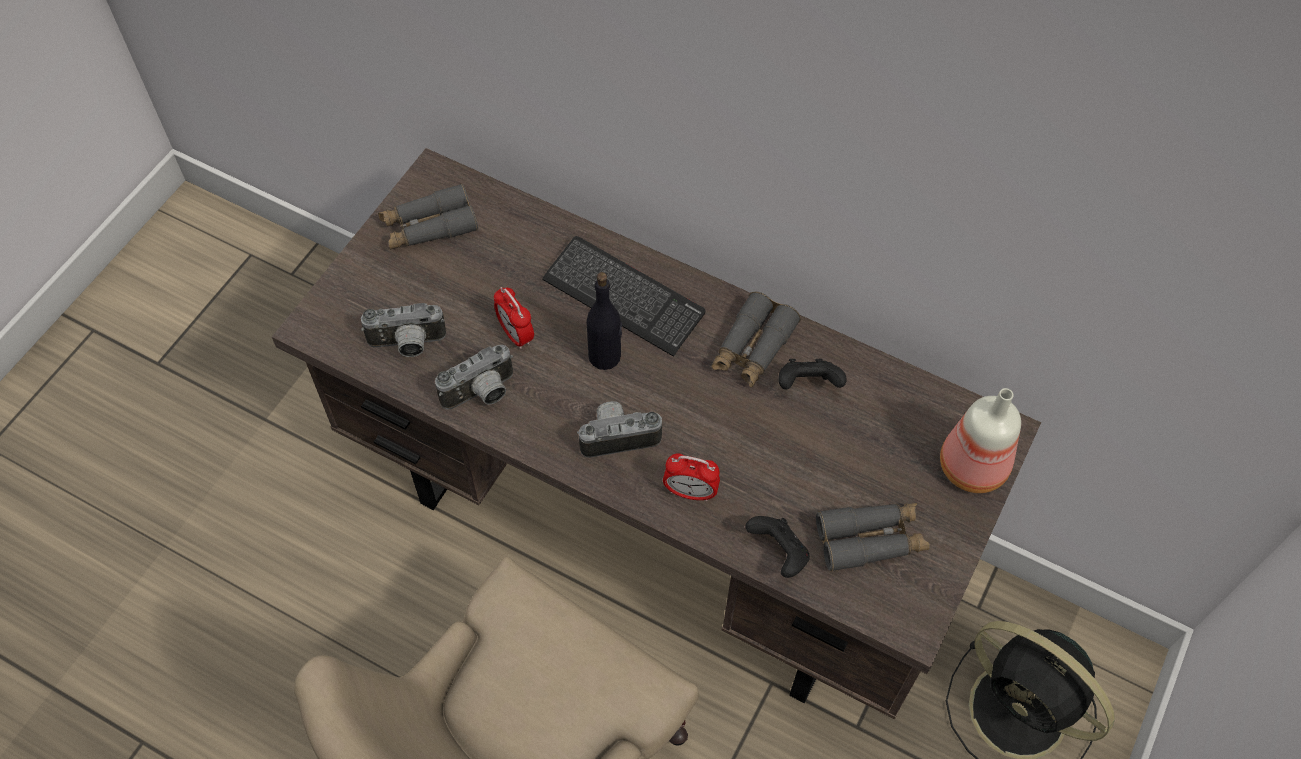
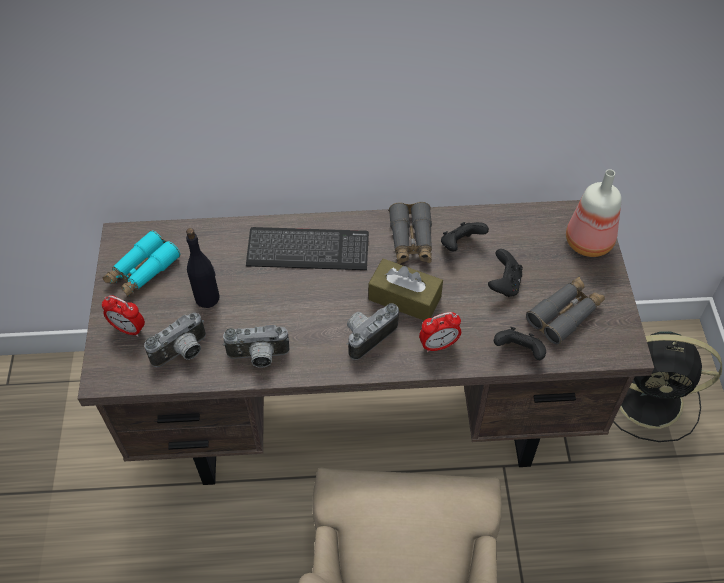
camera: 30 degrees left, 5 degrees down
(429, 227) = (142, 271): grey binoculars -> turquoise binoculars
(482, 394) = (258, 357): camera -> camera turned 60 degrees clockwise
(516, 334) = (253, 308): alarm clock -> alarm clock (128, 329)
(605, 356) = (323, 292): black bottle -> black bottle (207, 298)
(693, 414) = (404, 298): none -> brown tissue box
(824, 462) = (504, 284): none -> black game controller

